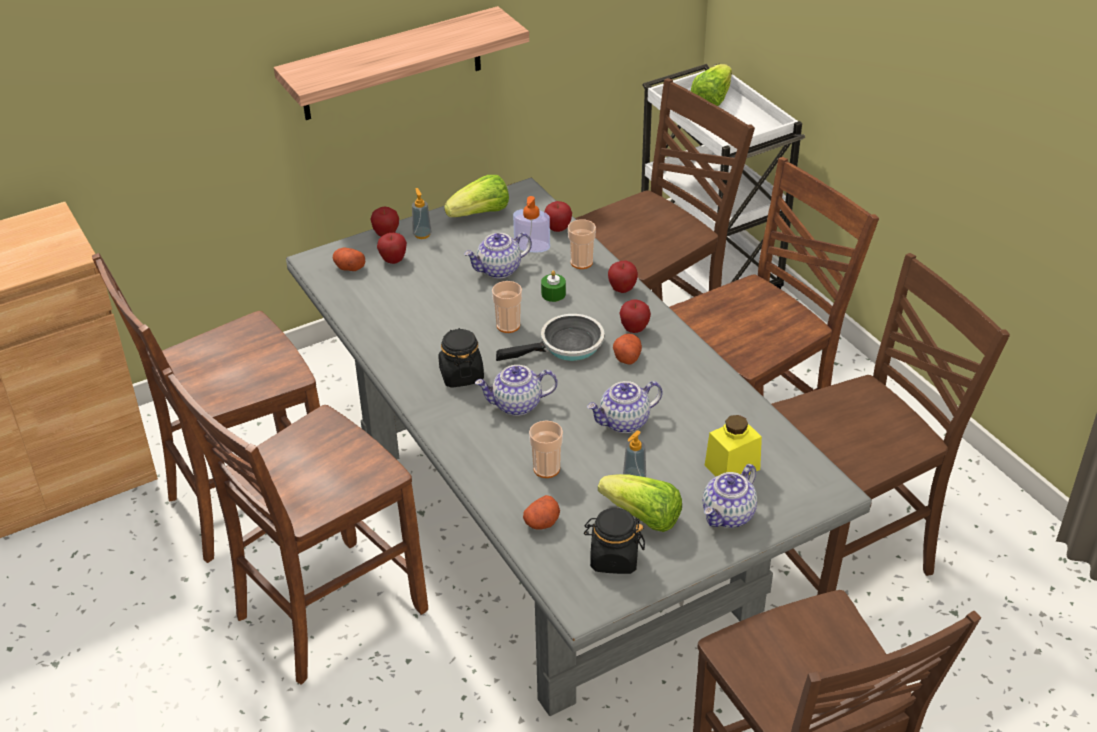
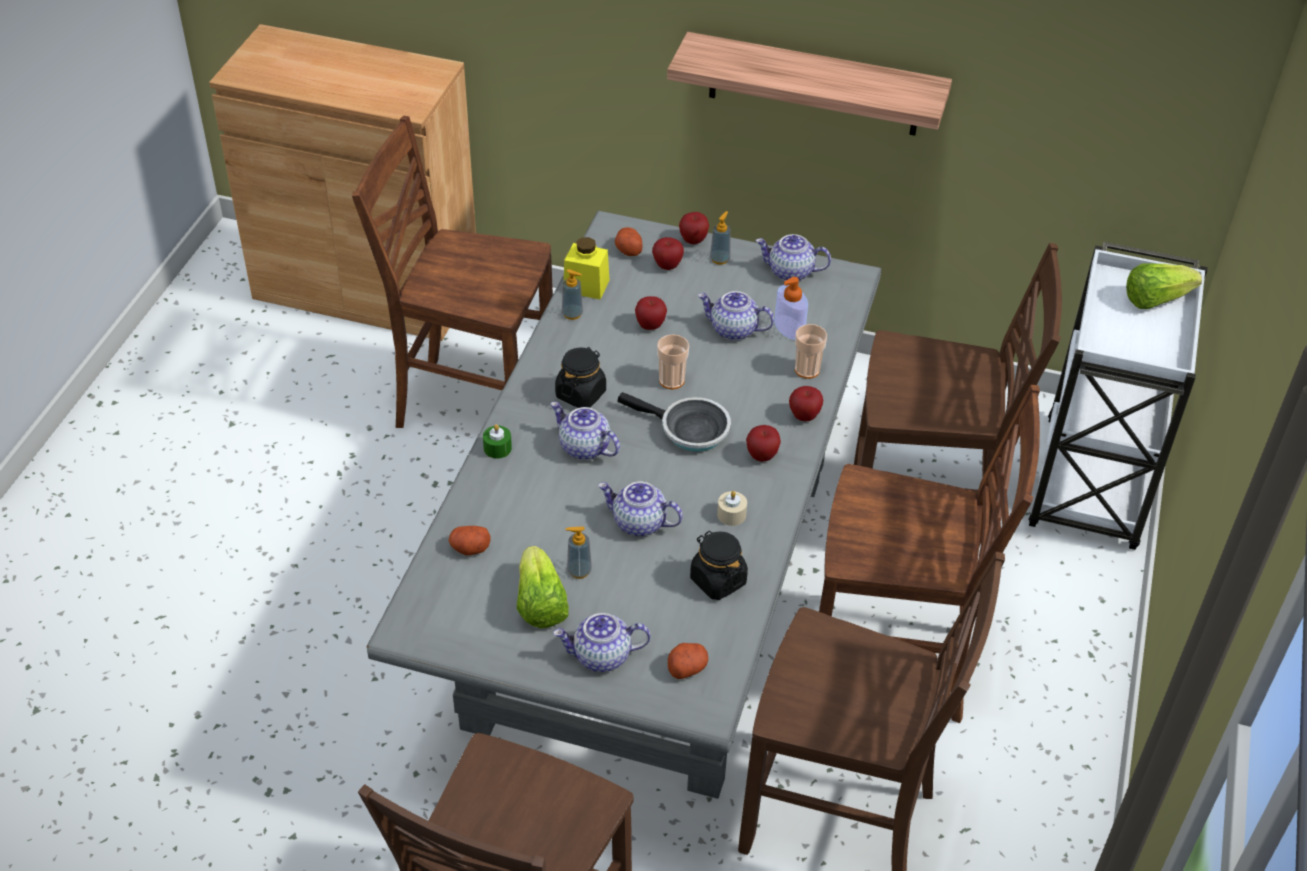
camera: 45 degrees right, 5 degrees up
(325, 613) = (420, 526): brown chair -> none
(374, 331) = (572, 314): none -> soap dispenser
(480, 214) = (790, 272): lettuce -> teapot
(546, 469) = (531, 512): cup -> none
(553, 294) = (744, 380): green candle -> green candle (497, 448)
(558, 229) = (832, 328): apple -> apple (650, 326)
(613, 558) = (475, 615): black jar -> black jar (717, 580)
(627, 356) = (722, 473): potato -> potato (687, 667)
(670, 375) = (731, 514): none -> beige candle
(732, 467) = (662, 624): yellow jar -> yellow jar (586, 286)

